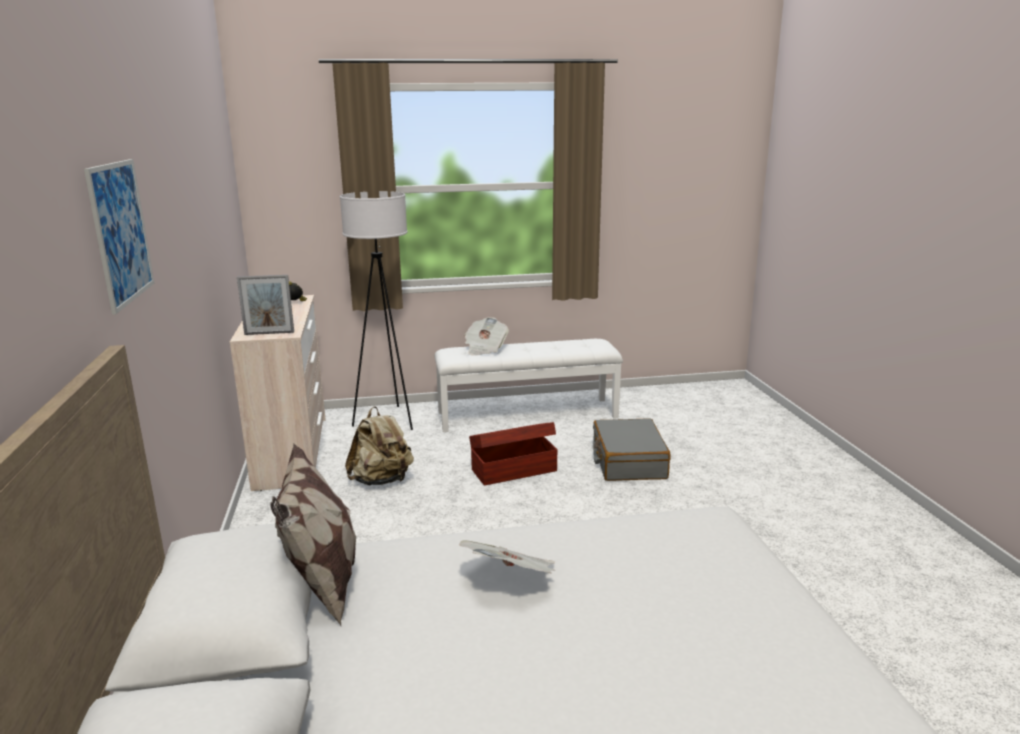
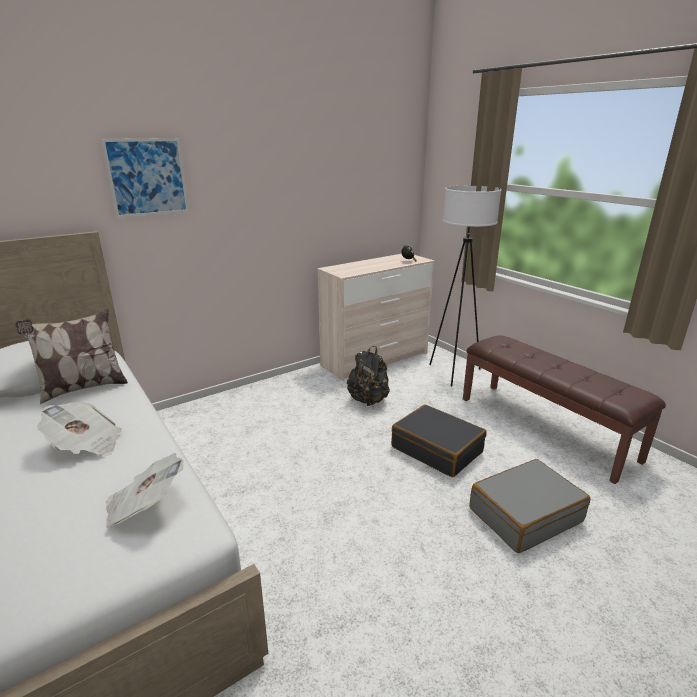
camera: 65 degrees right, 5 degrees up
(269, 333) = (340, 271): picture frame -> none
(382, 481) = (368, 400): beige backpack -> black backpack
(485, 349) = (525, 349): newspaper -> newspaper (145, 506)
(513, 470) = (437, 449): brown storage box -> black suitcase
(527, 414) = (545, 427): white bench -> brown bench

